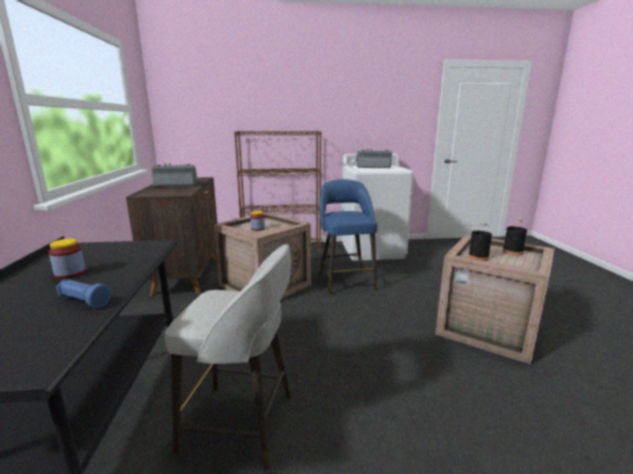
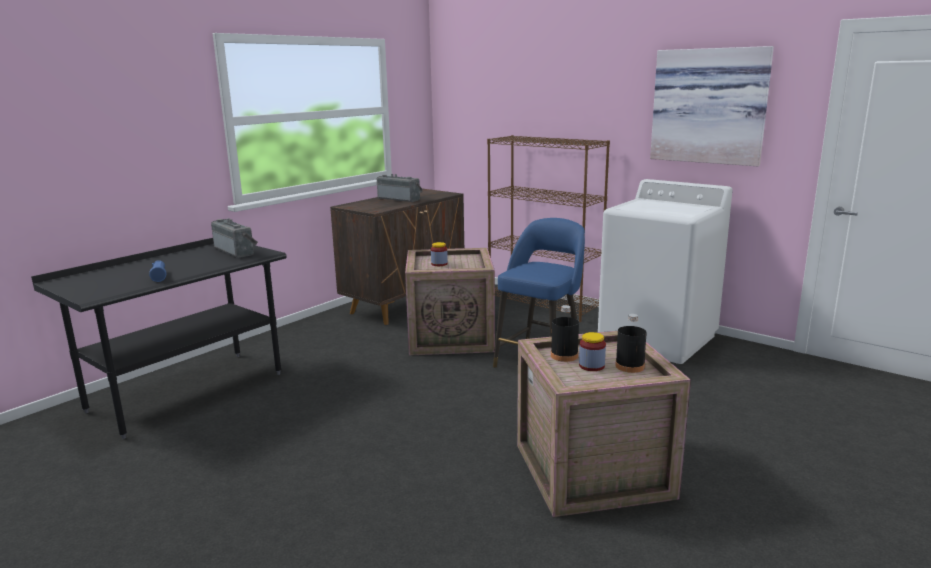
camera: 45 degrees right, 0 degrees up
(70, 273) = (188, 260): jar -> jar (591, 366)
(241, 423) = (259, 421): grey stool -> none
(373, 167) = (659, 206): radio -> radio (237, 251)
(379, 107) = (709, 106): none -> picture

